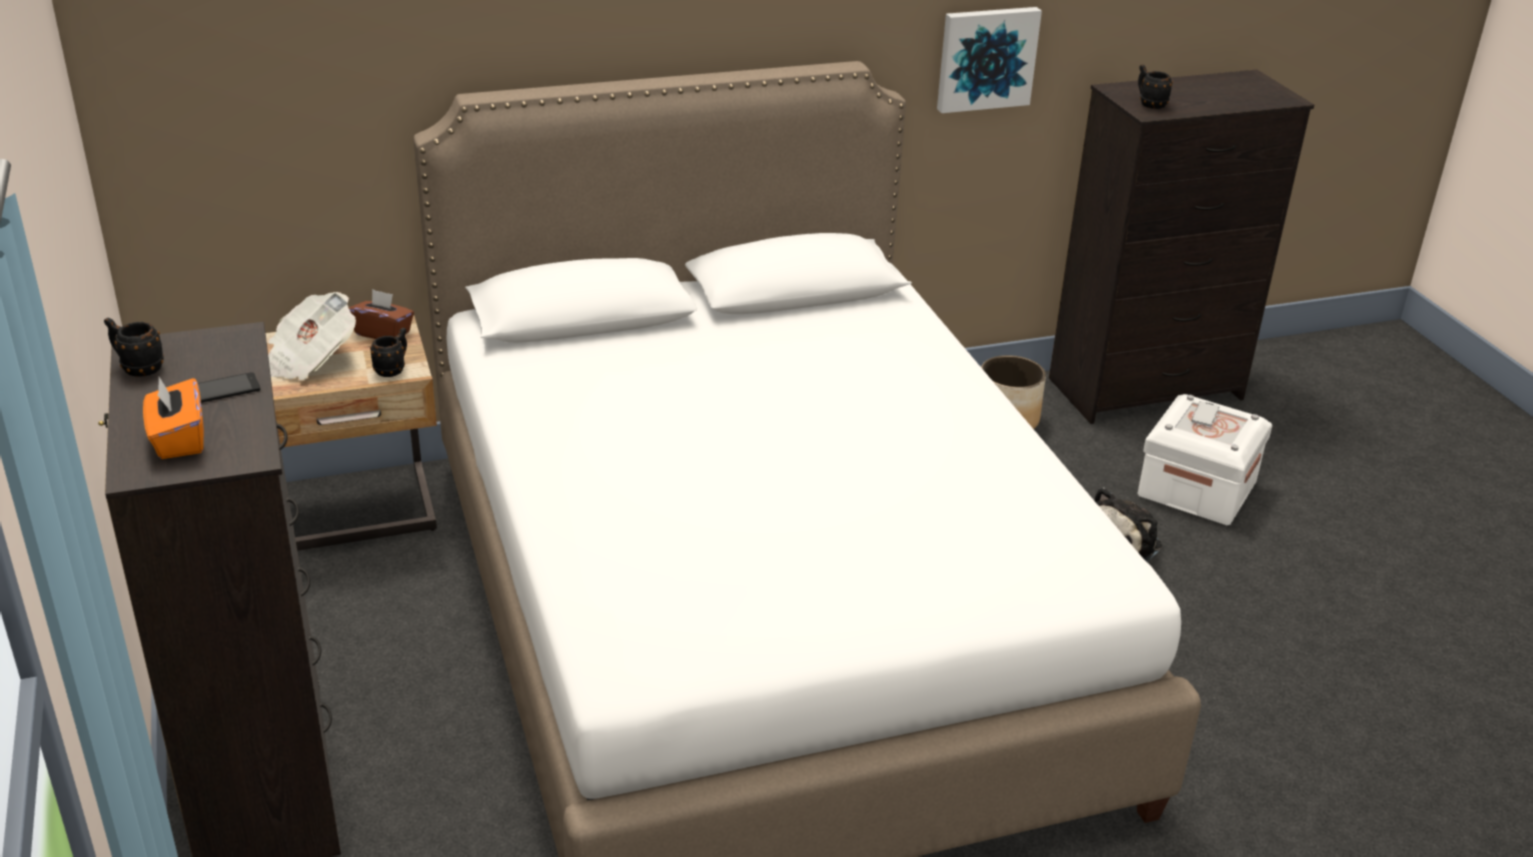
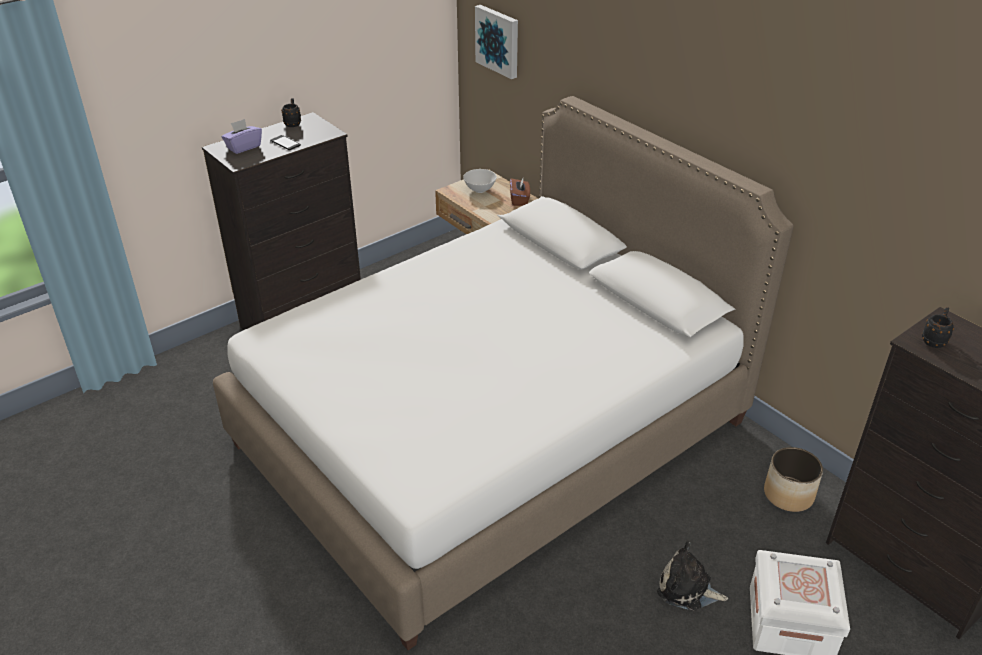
camera: 70 degrees right, 5 degrees up
(178, 440) = (243, 147): orange tissue box -> purple tissue box
(308, 360) = (479, 190): newspaper -> white bowl
(393, 369) = (489, 213): black mug -> none
(986, 58) = (868, 239): picture -> picture (498, 41)
(1205, 415) = (812, 577): phone -> none

